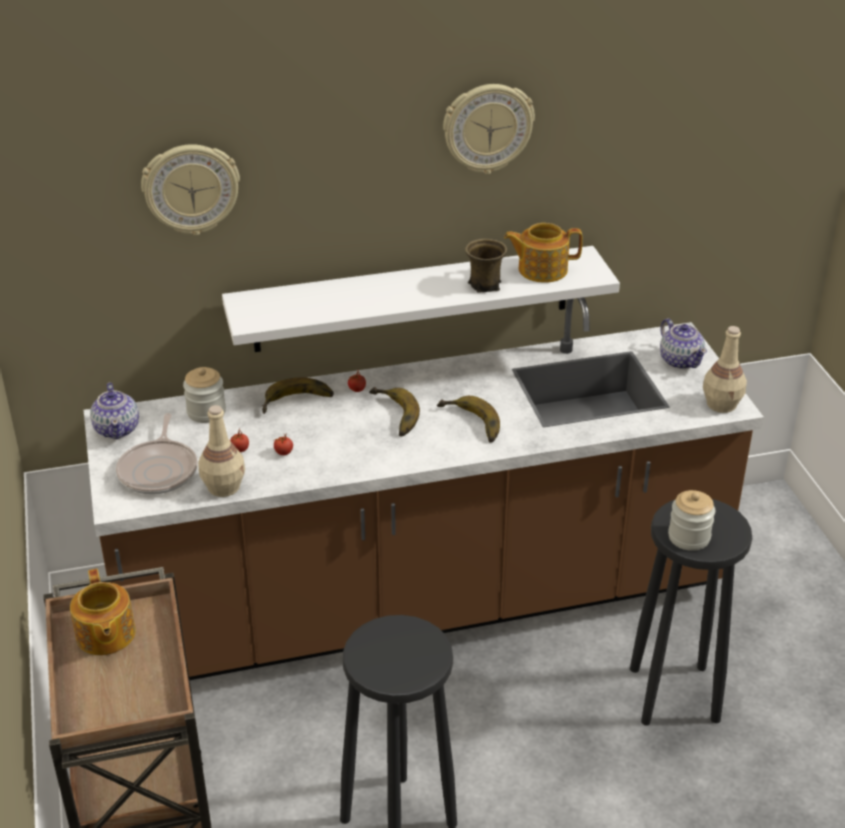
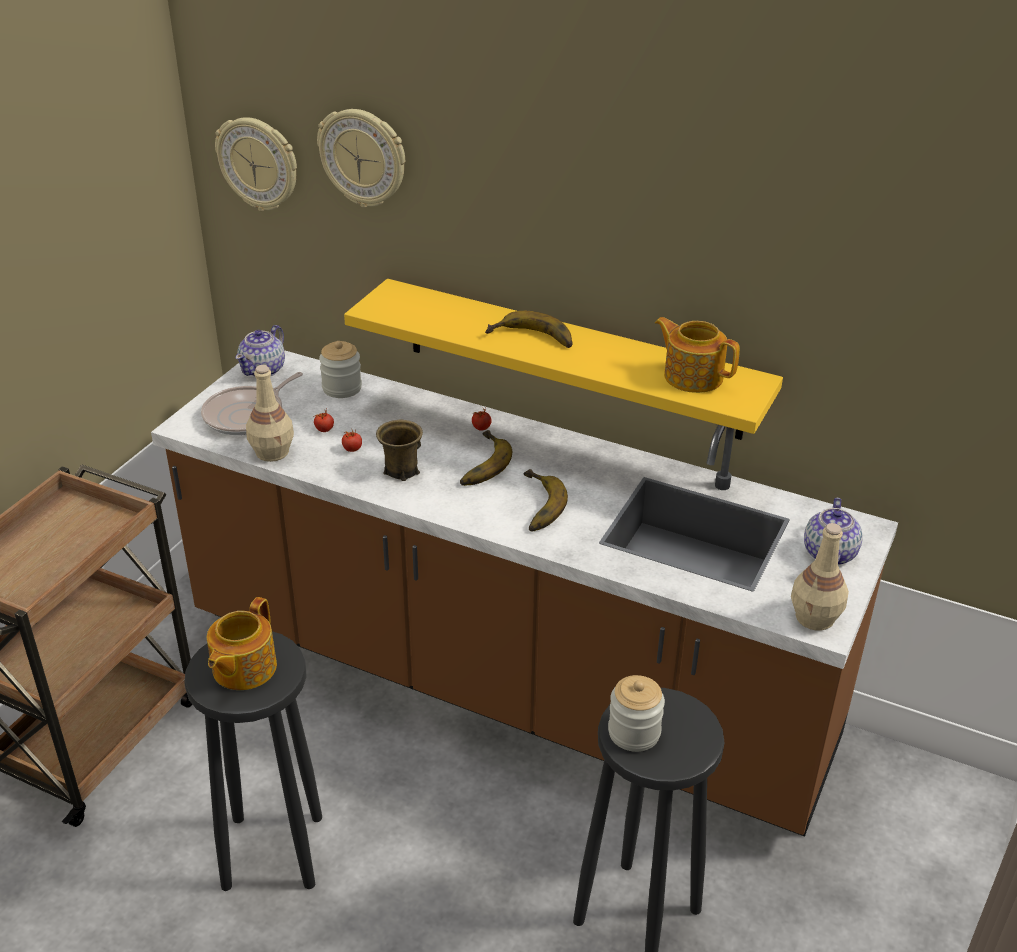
camera: 40 degrees right, 0 degrees up
(105, 635) = (69, 522): teapot -> teapot (243, 668)
(298, 403) = (419, 415): banana -> banana (531, 340)
(412, 299) = (572, 359): white shelf -> yellow shelf
(484, 285) = (615, 366): brown mug -> brown mug (401, 470)
(487, 128) = (665, 189): wall clock -> wall clock (258, 164)

